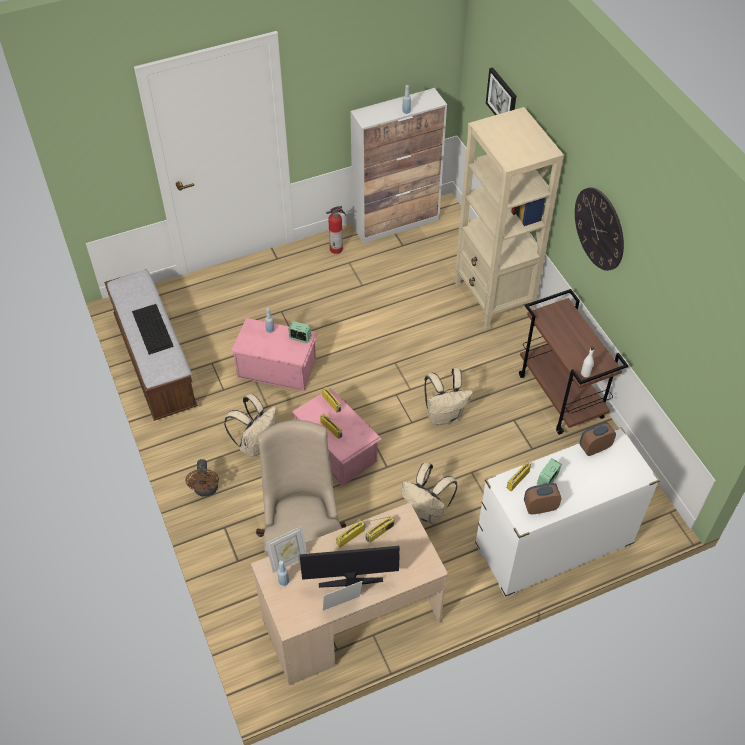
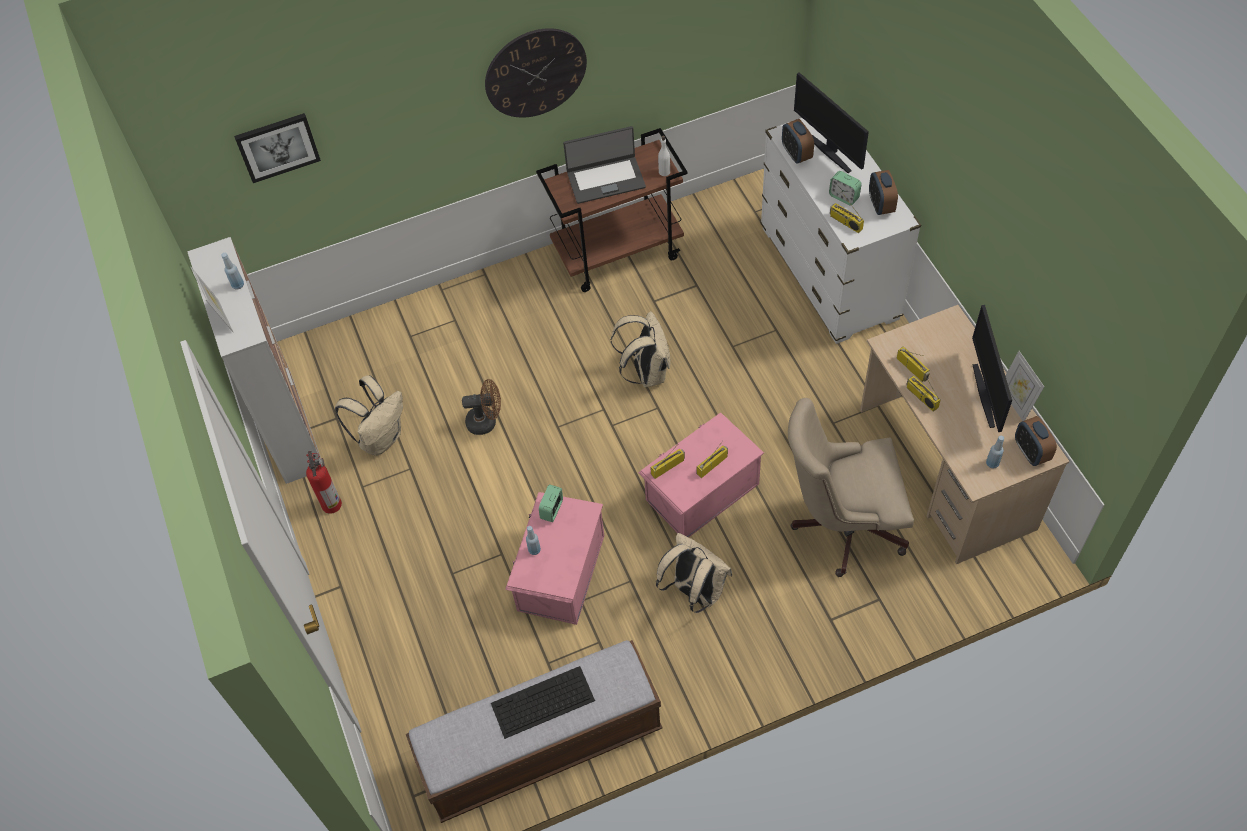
camera: 85 degrees left, 5 degrees up
(206, 490) = (774, 648): brown fan -> brown fan (486, 421)
(288, 561) = (964, 460): picture frame -> picture frame (220, 317)
(292, 612) = (1031, 452): none -> alarm clock
(427, 512) = (792, 392): beige backpack -> beige backpack (381, 438)
(493, 300) = (455, 314): beige bookcase -> none
(573, 336) = (605, 179): none -> laptop
(601, 472) = (828, 151): none -> monitor

